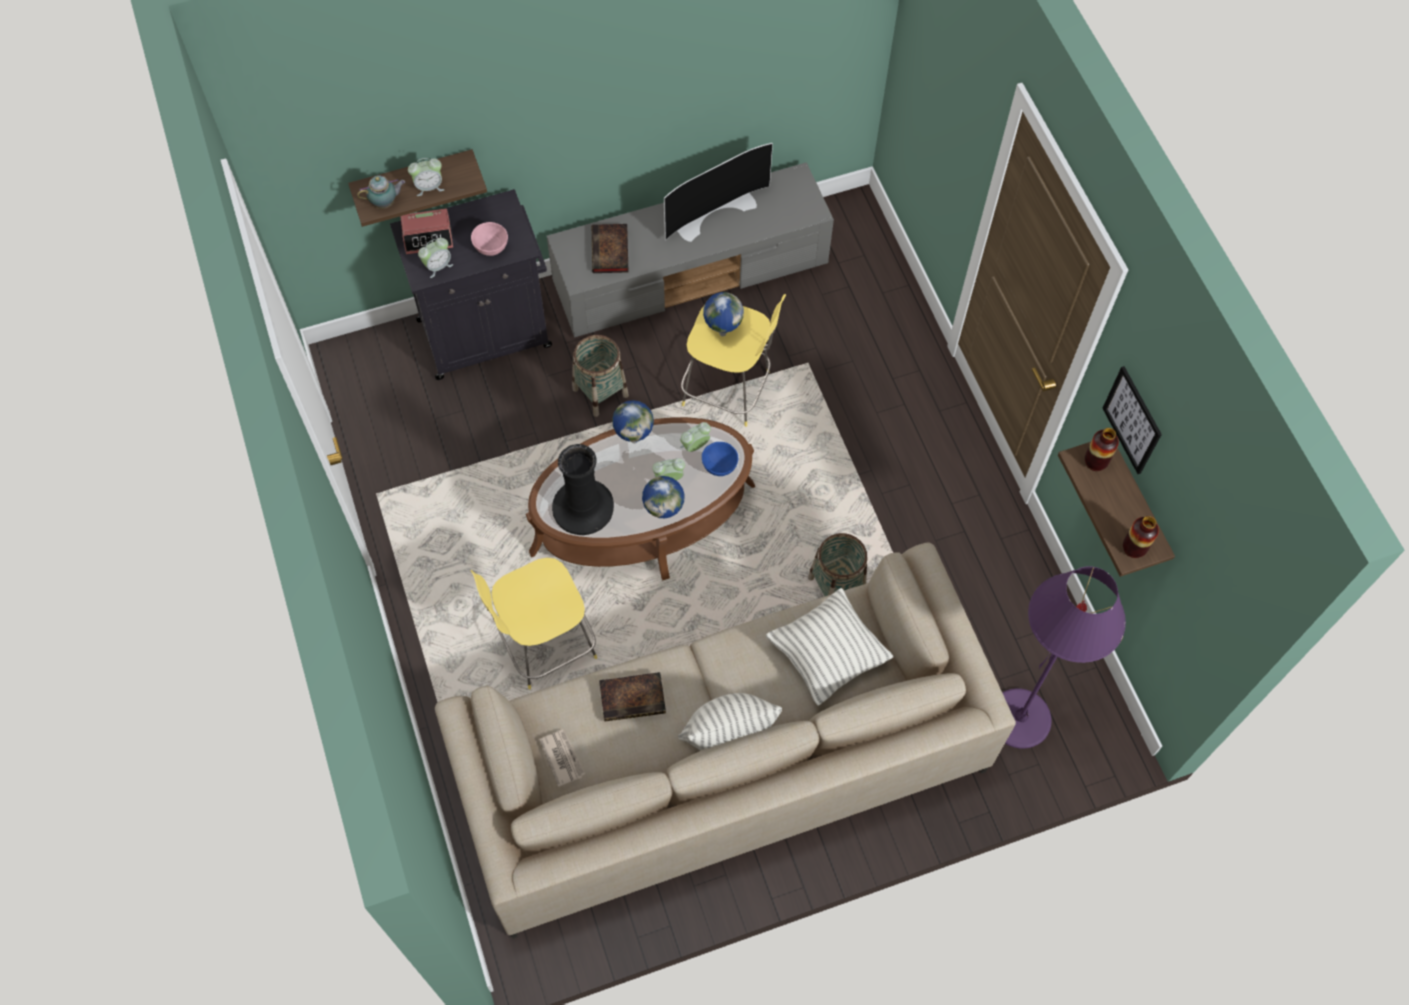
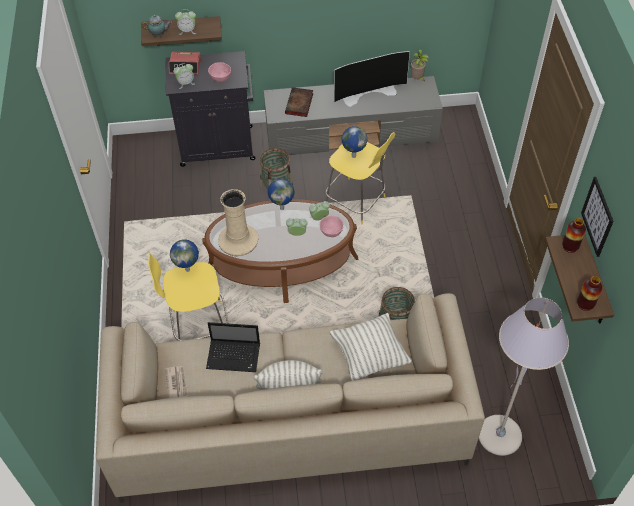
camera: 15 degrees right, 10 degrees down
(582, 507) = (238, 240): black vase -> beige vase
(634, 697) = (234, 356): book -> laptop
(664, 514) = (288, 253): globe -> globe (188, 269)
(720, 467) = (331, 233): blue bowl -> pink bowl
(783, 173) = (417, 79): none -> potted plant
(1019, 719) = (499, 435): purple floor lamp -> grey floor lamp

